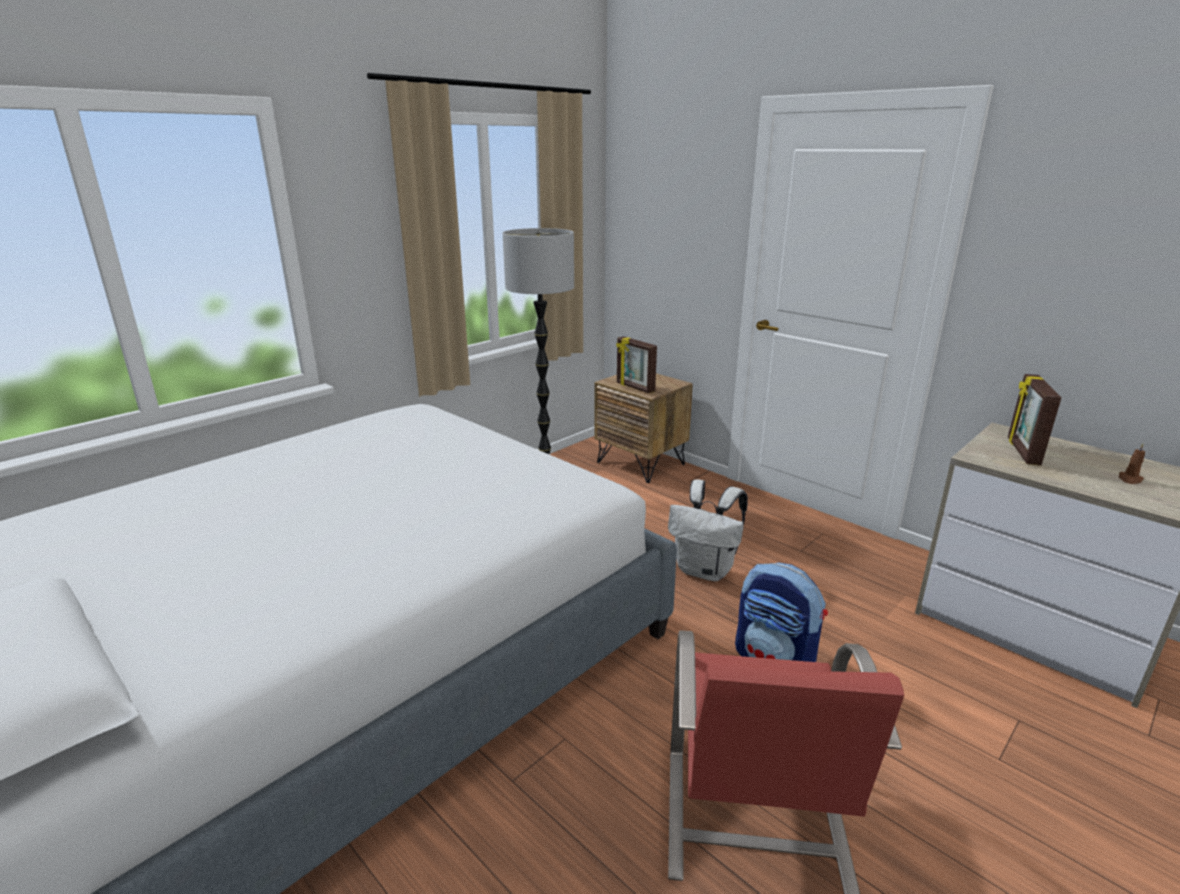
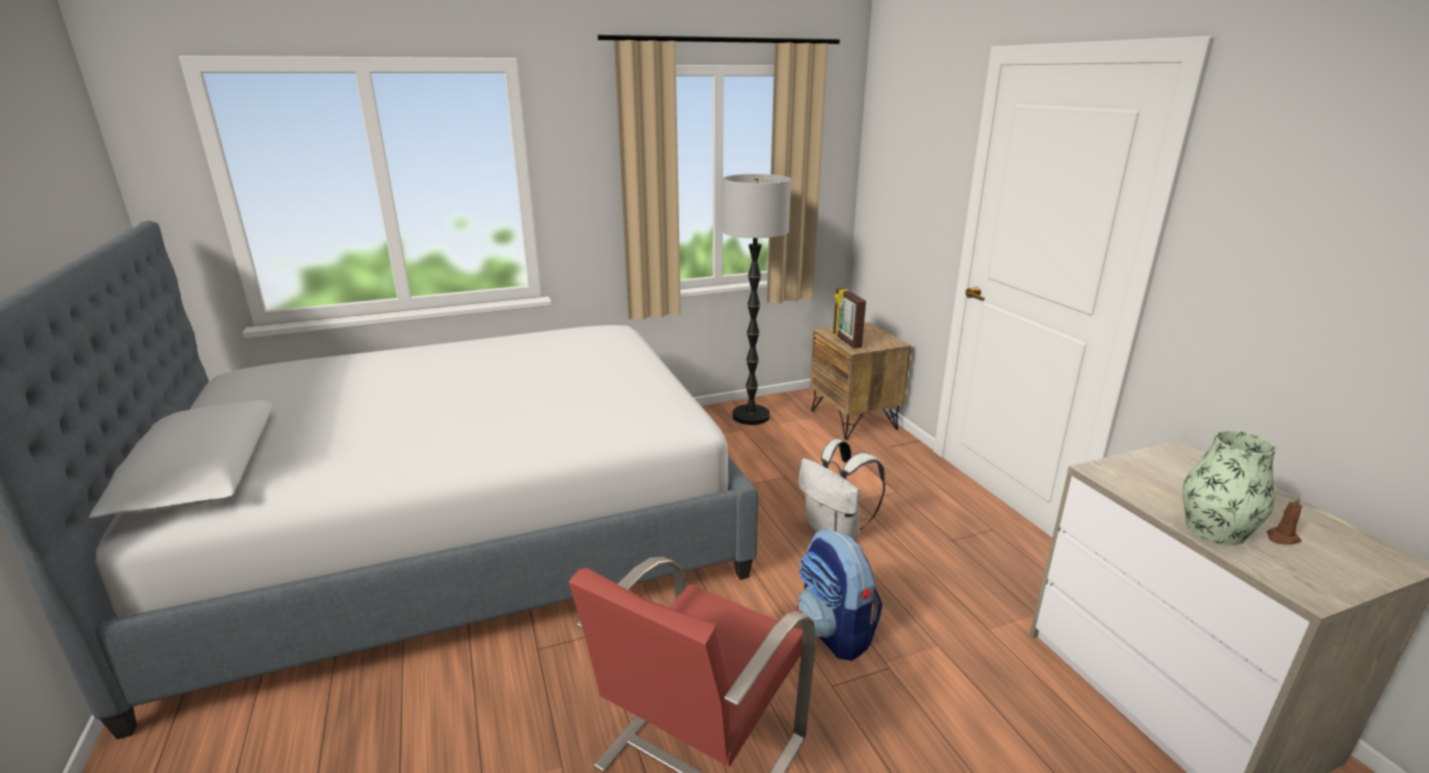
camera: 25 degrees right, 0 degrees up
(1022, 451) = (1171, 478): picture frame -> none
(1090, 483) = (1214, 530): none -> vase

